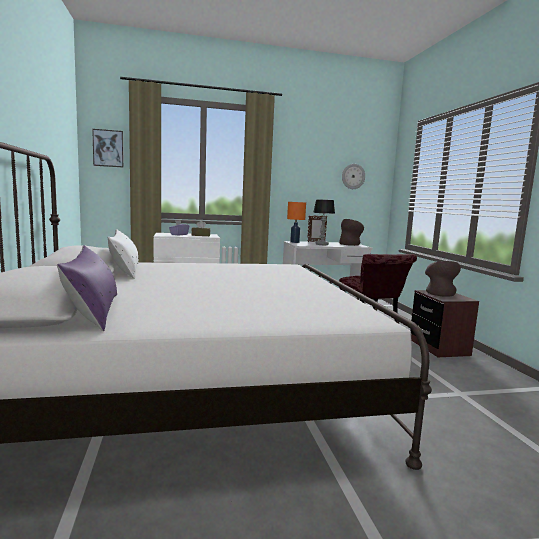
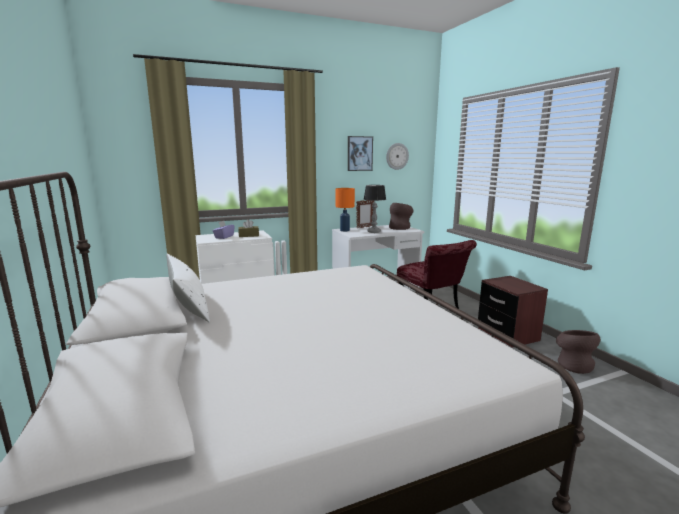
camera: 10 degrees left, 5 degrees up
(93, 311) = (198, 407): purple pillow -> none
(108, 148) = (126, 141): picture -> picture (359, 153)
(439, 293) = (506, 281): brown vase -> brown vase (573, 364)

